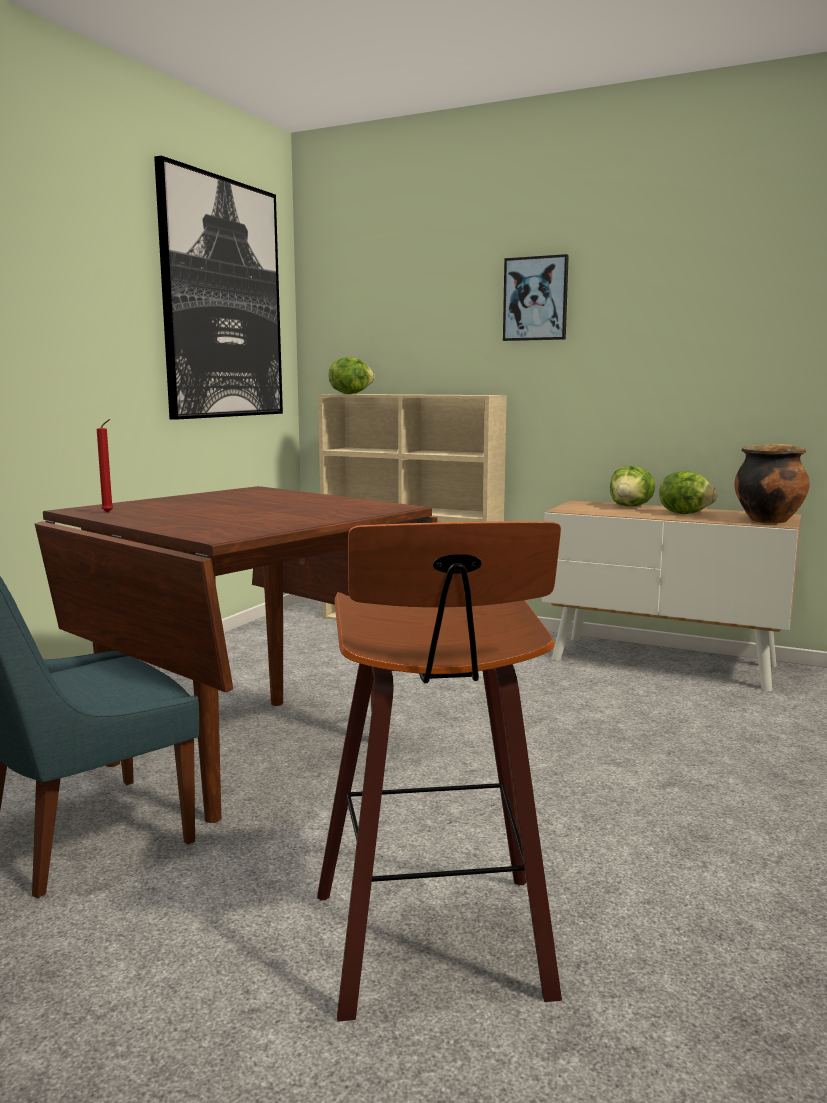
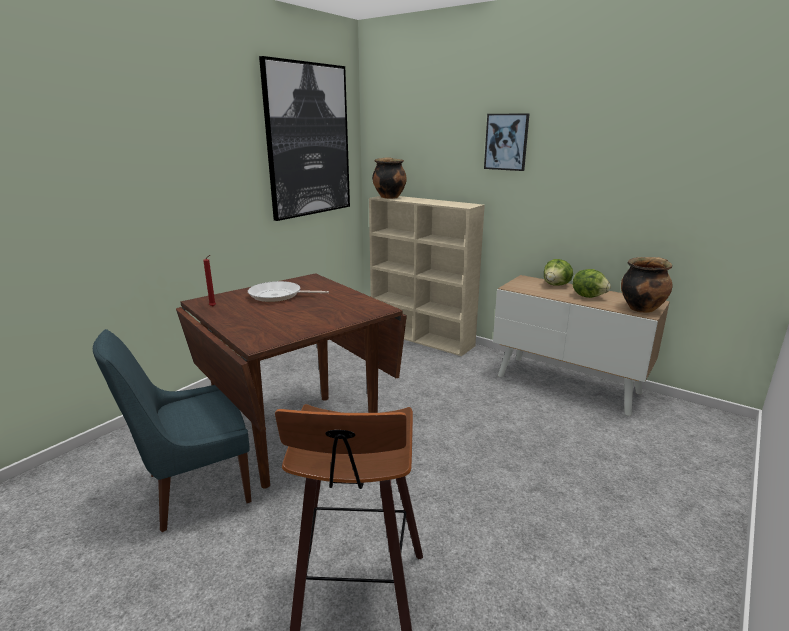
camera: 10 degrees right, 10 degrees up
(214, 502) = (278, 295): none -> frying pan
(350, 394) = (389, 197): lettuce -> cooking pot

